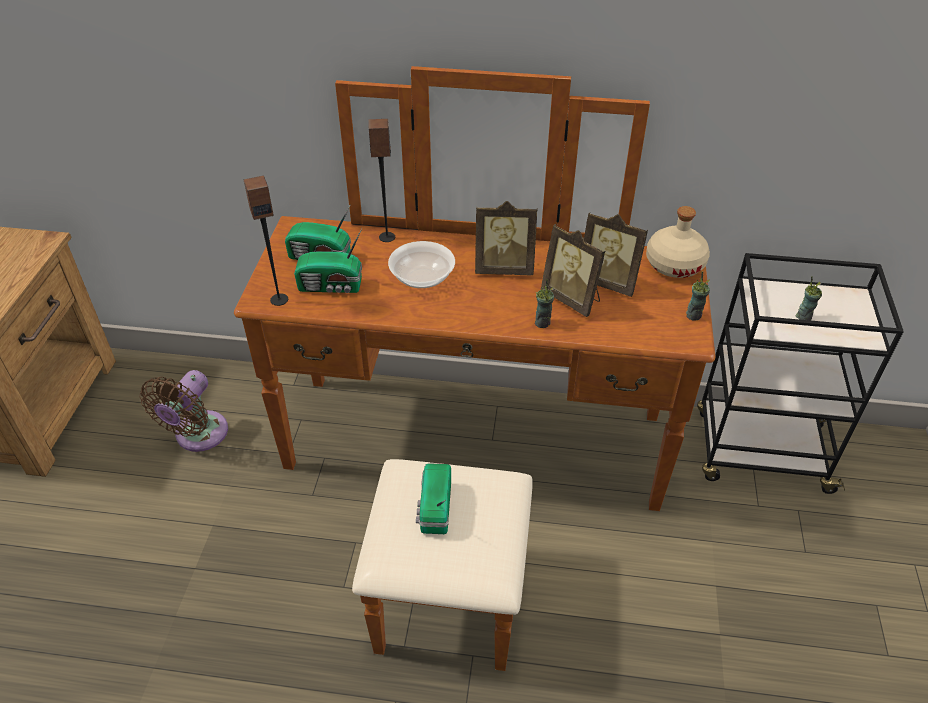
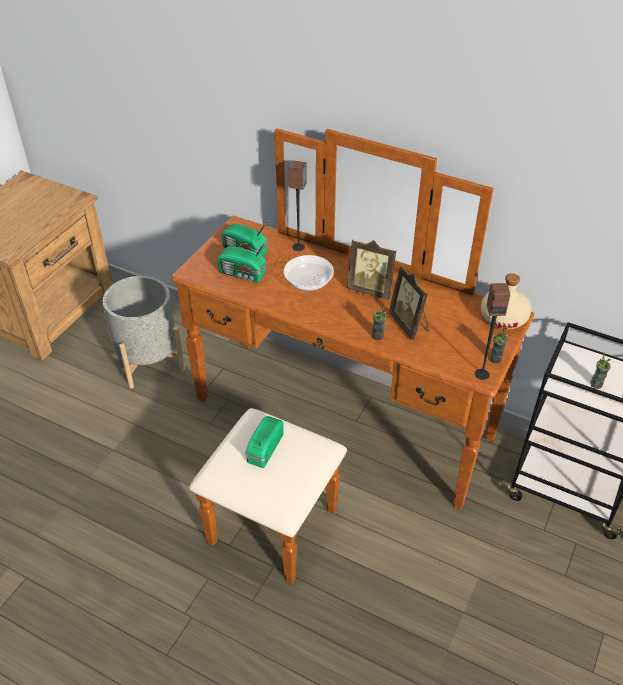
camera: 20 degrees right, 0 degrees up
(198, 436) = (149, 360): brown fan -> grey planter
(279, 299) = (204, 275): speaker -> speaker (482, 374)
(608, 282) = (444, 318): picture frame -> none

